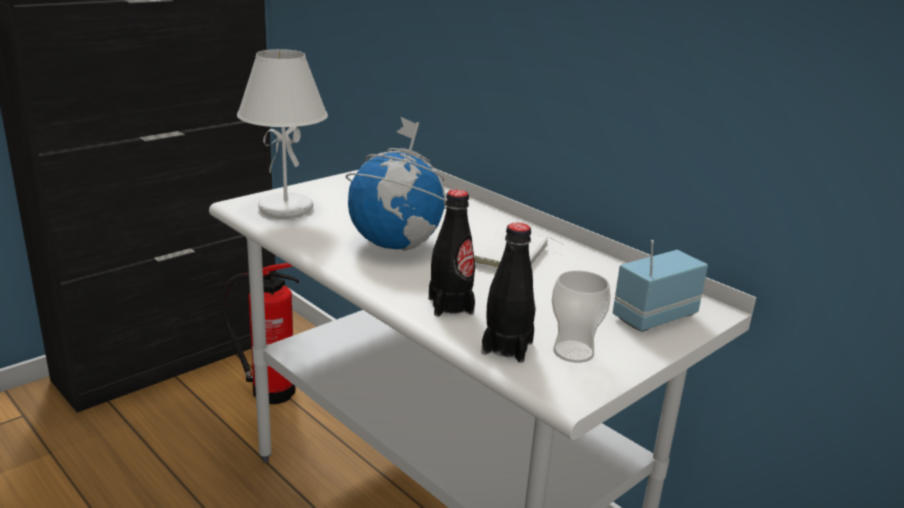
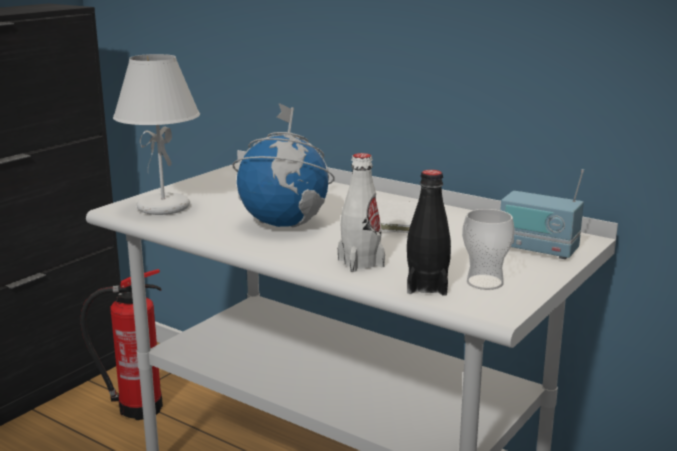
camera: 10 degrees left, 5 degrees down
(450, 306) = (361, 263): black bottle -> white bottle
(653, 316) = (537, 250): radio -> radio turned 105 degrees counterclockwise

